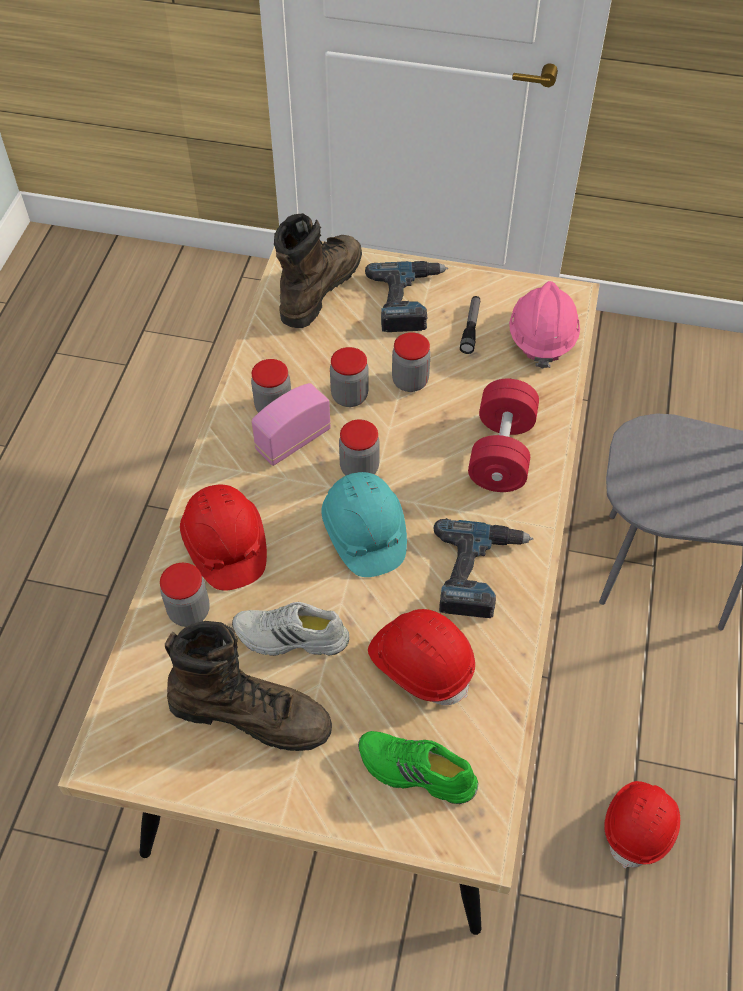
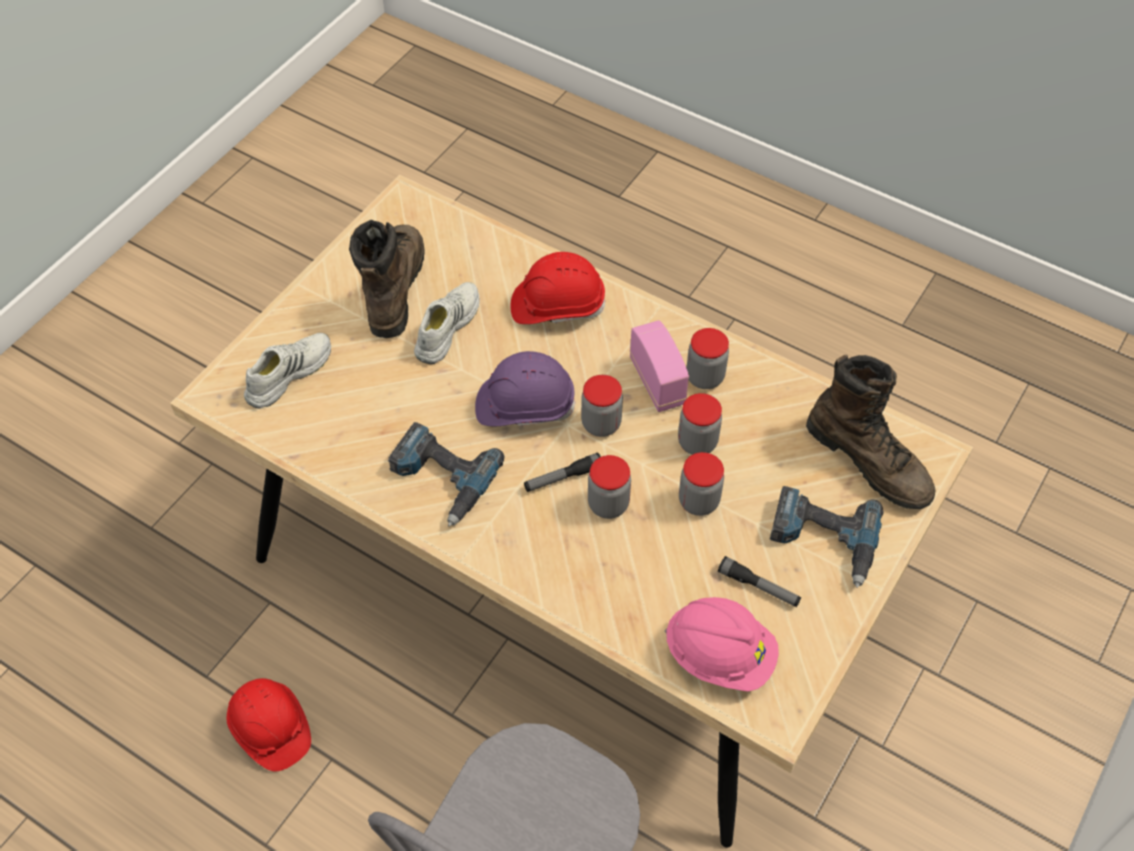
camera: 110 degrees right, 0 degrees up
(189, 611) = (504, 269): jar -> jar (608, 504)
(251, 713) = (393, 287): brown boot -> brown boot turned 150 degrees clockwise
(364, 534) = (524, 405): turquoise hard hat -> purple hard hat
(415, 772) = (288, 373): green shoe -> white shoe
(421, 663) = (376, 406): red hard hat -> none
(431, 479) = (563, 478): none -> flashlight
(501, 452) = (571, 550): red dumbbell -> none

